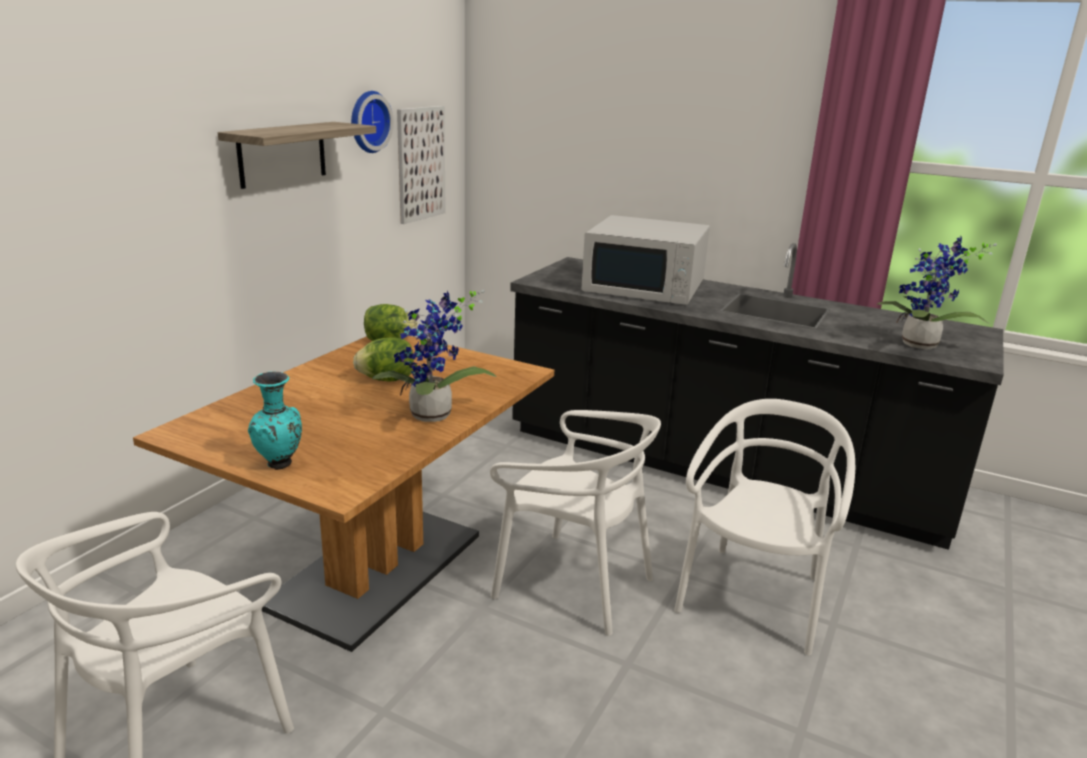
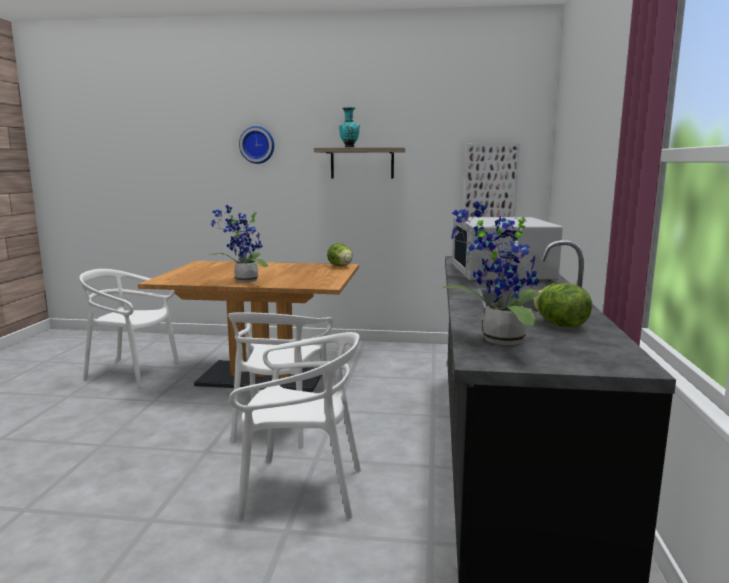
camera: 70 degrees right, 10 degrees down
(280, 465) = (178, 273): turquoise vase -> turquoise vase (349, 147)
(367, 121) = (436, 150): wall clock -> wall clock (257, 145)
(387, 379) = (285, 272): lettuce -> lettuce (560, 325)

